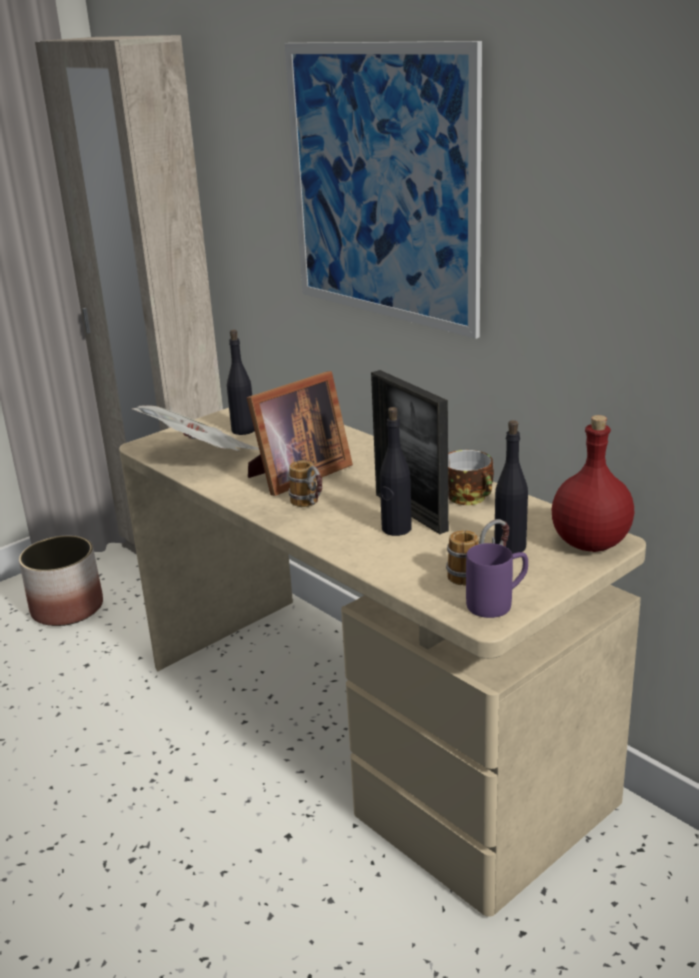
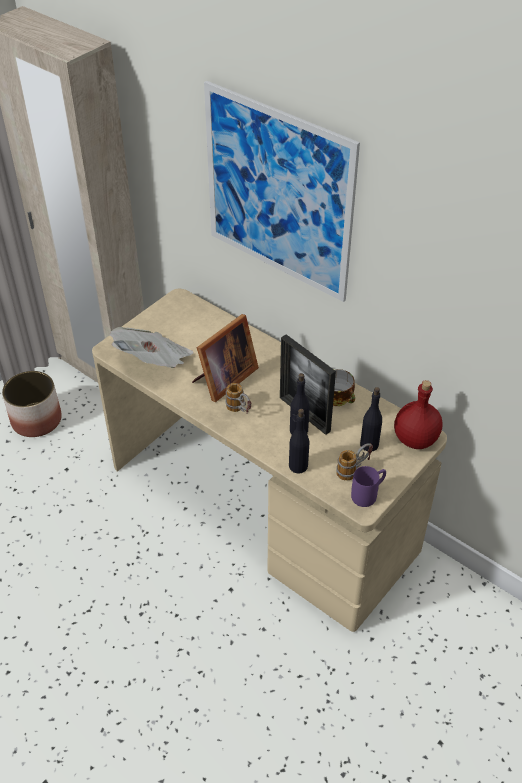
camera: 10 degrees left, 20 degrees up
(243, 430) = (174, 329): black bottle -> black bottle (298, 466)

